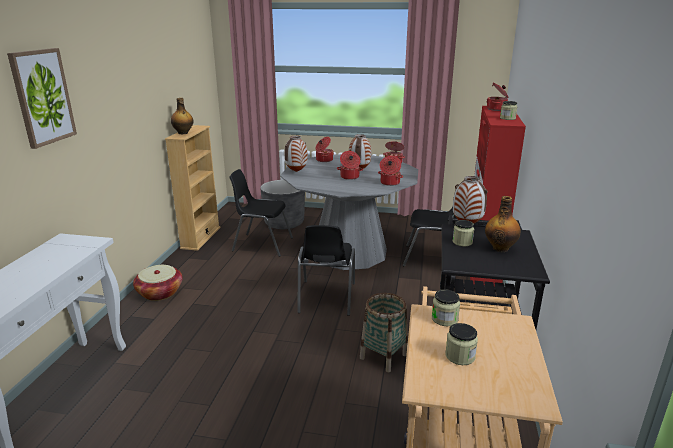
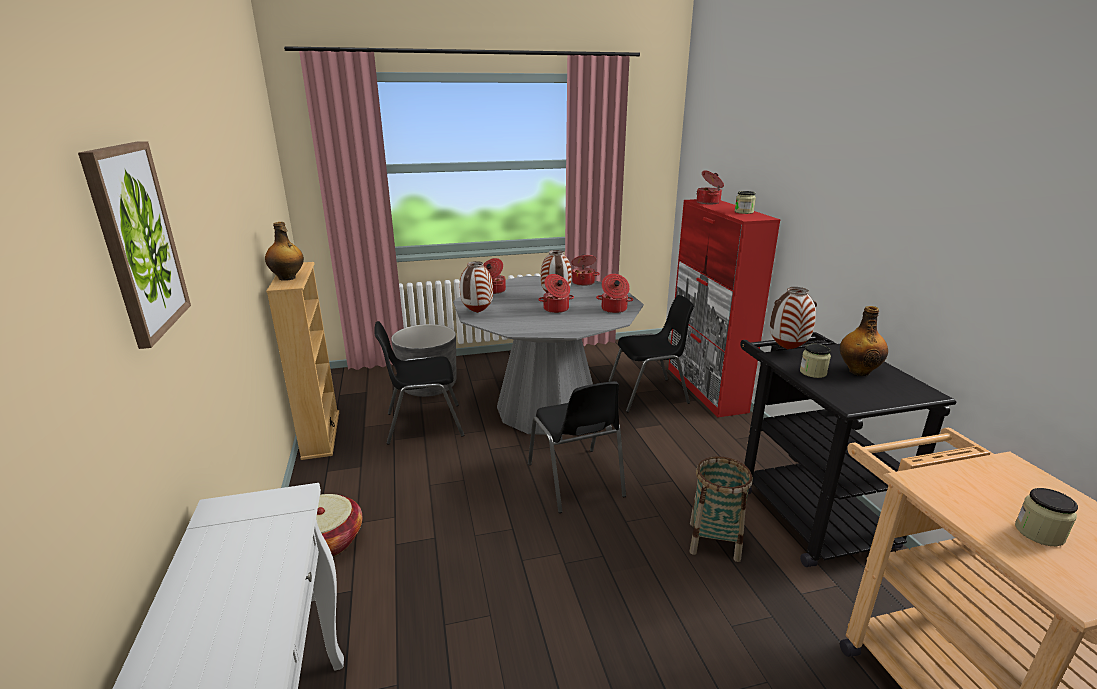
camera: 25 degrees left, 0 degrees up
(444, 319) = (948, 484): jar -> none

